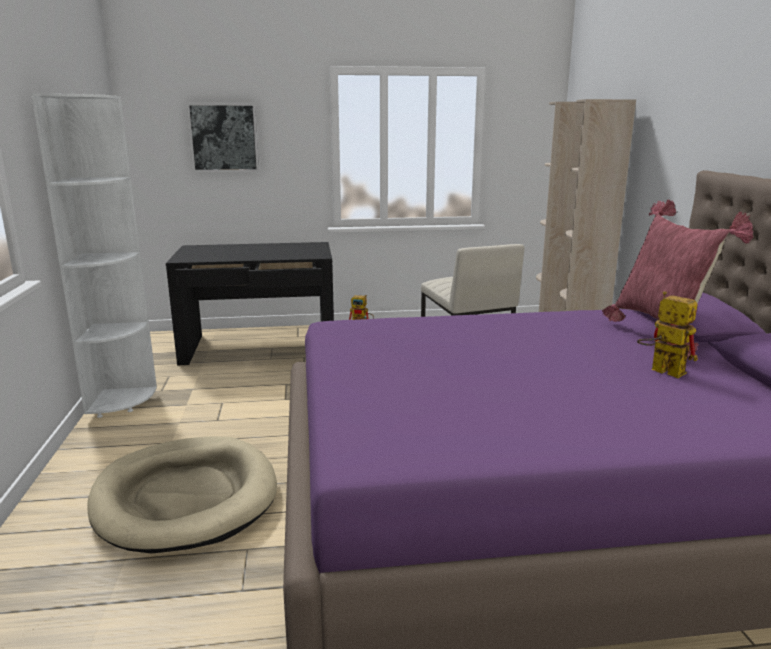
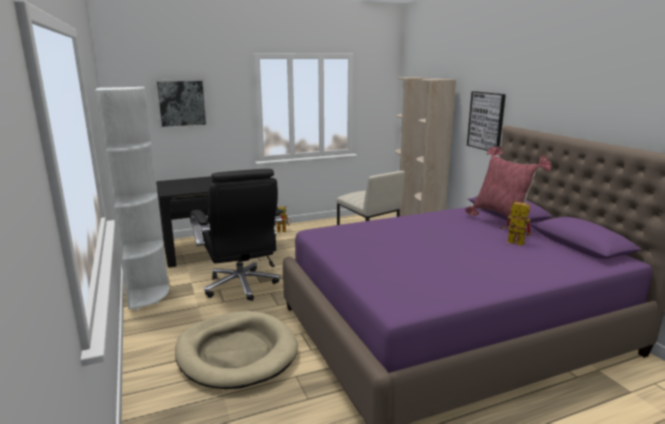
camera: 15 degrees left, 0 degrees up
(255, 404) = (242, 288): none -> black office chair
(677, 166) = (486, 121): none -> picture

